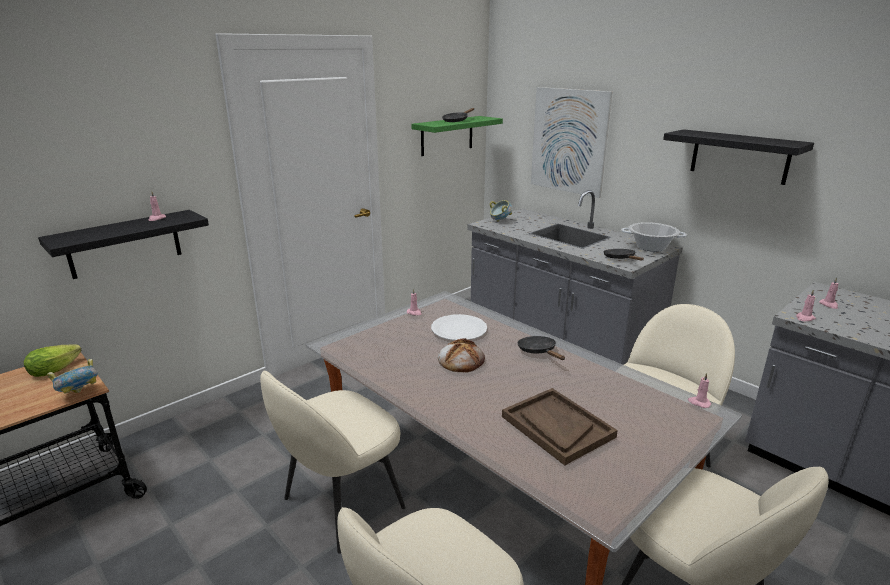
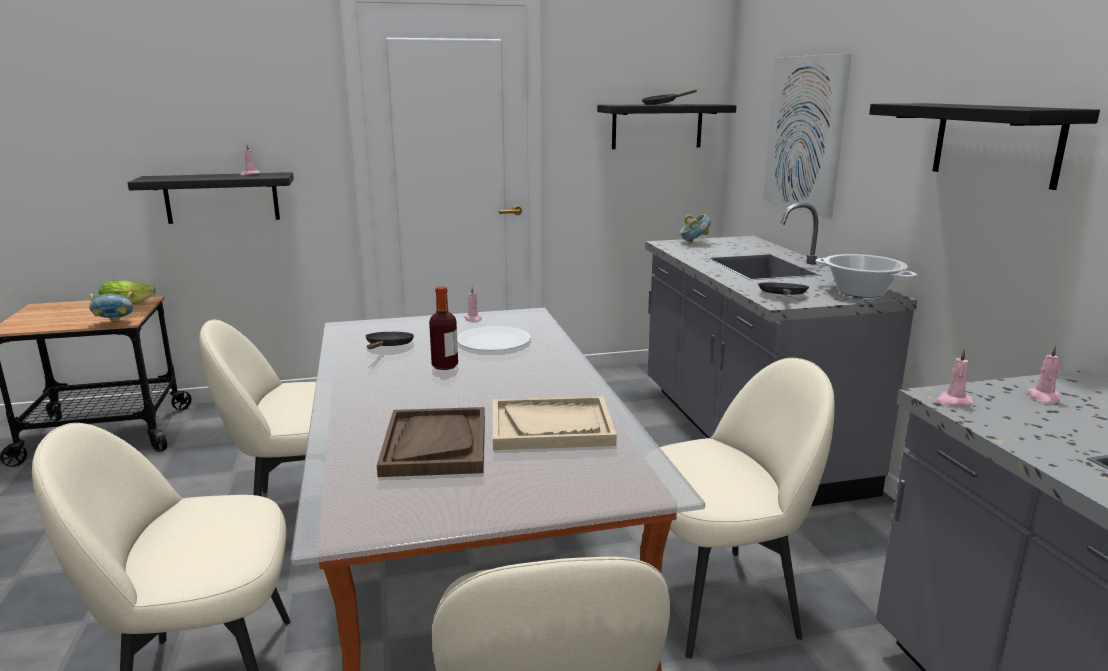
camera: 30 degrees right, 5 degrees down
(447, 135) = (657, 126): green shelf -> black shelf
(461, 360) = (445, 366): bread -> bottle
(538, 351) = (546, 378): black frying pan -> black frying pan (388, 347)
(598, 388) = (551, 426): none -> beige tray
(699, 402) = (661, 474): pink candle -> none

